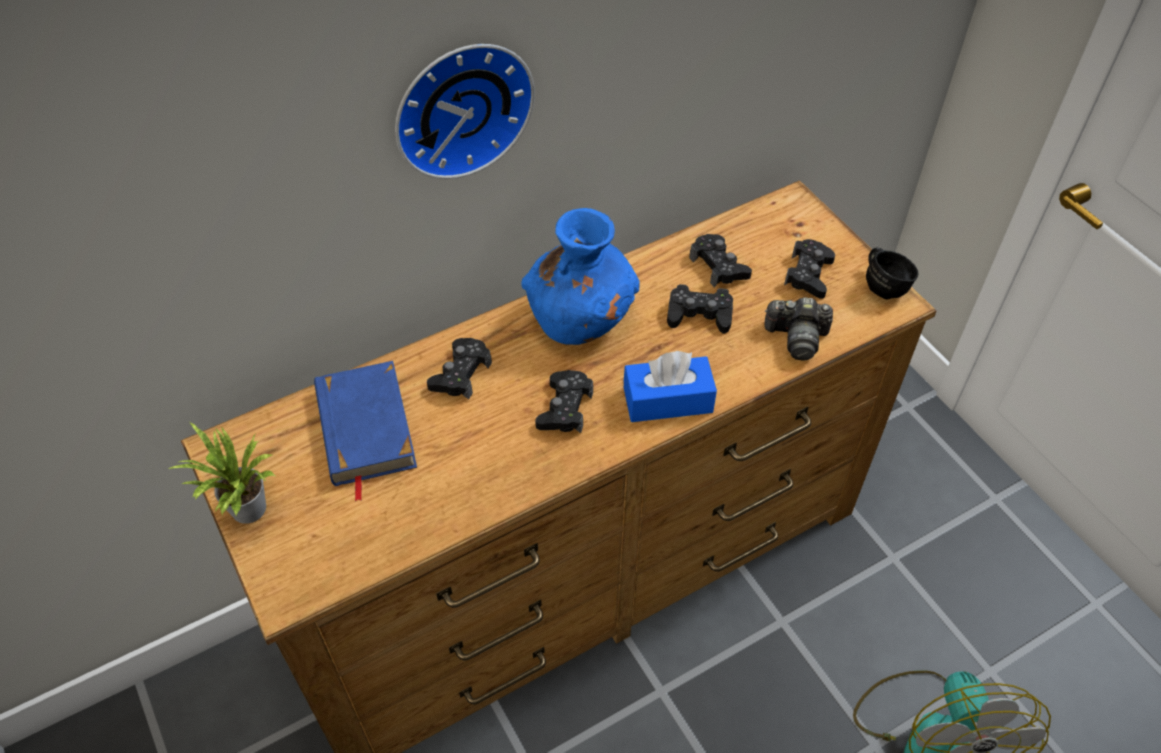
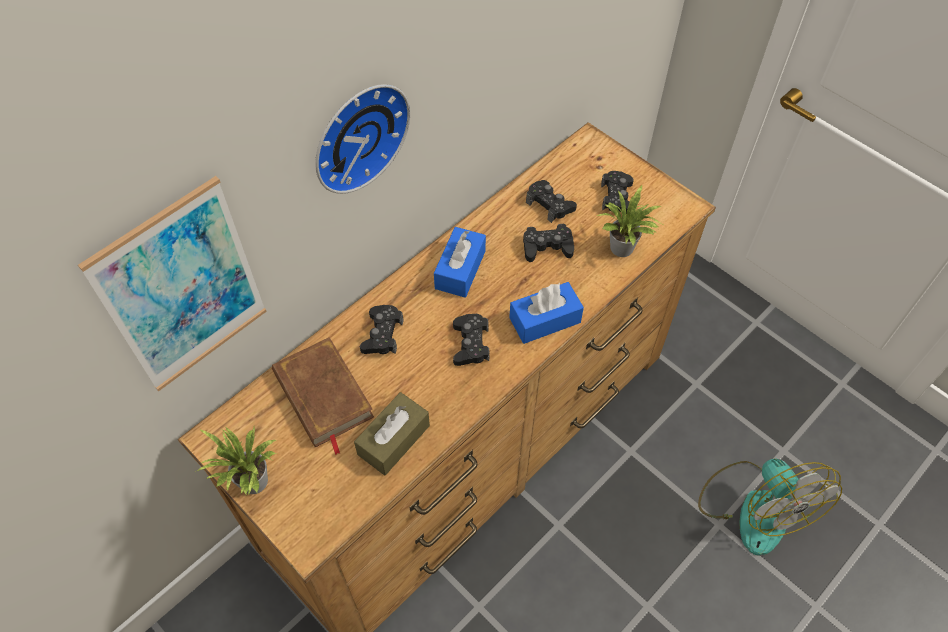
camera: 15 degrees left, 5 degrees up
(204, 245) = (183, 289): none -> picture
(365, 429) = (323, 396): blue book -> brown book
(431, 500) = (394, 440): none -> brown tissue box
(581, 319) = (460, 269): blue vase -> blue tissue box
(796, 338) = (623, 250): camera -> potted plant
(884, 285) = (674, 195): black mug -> none

